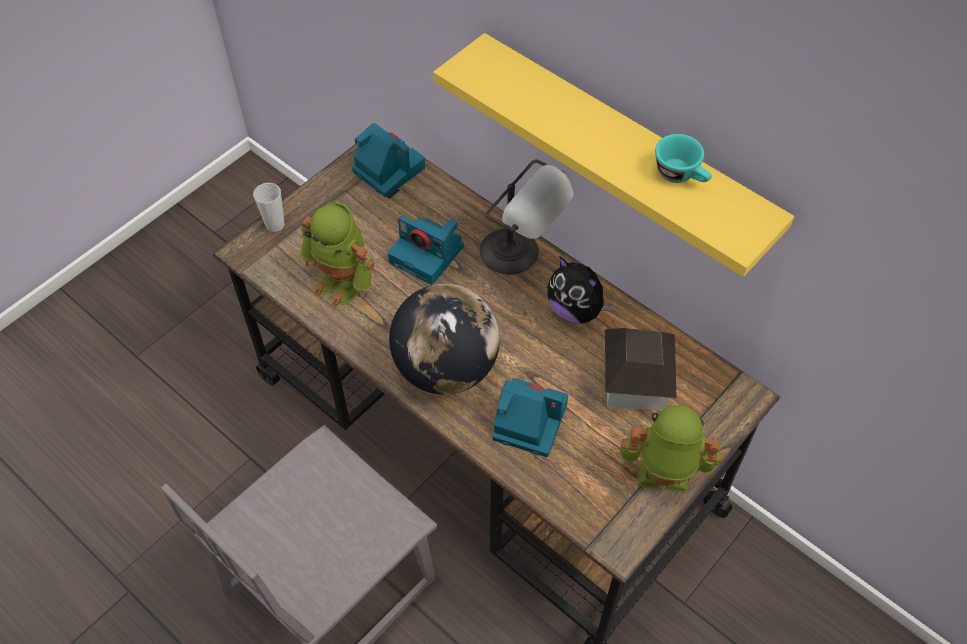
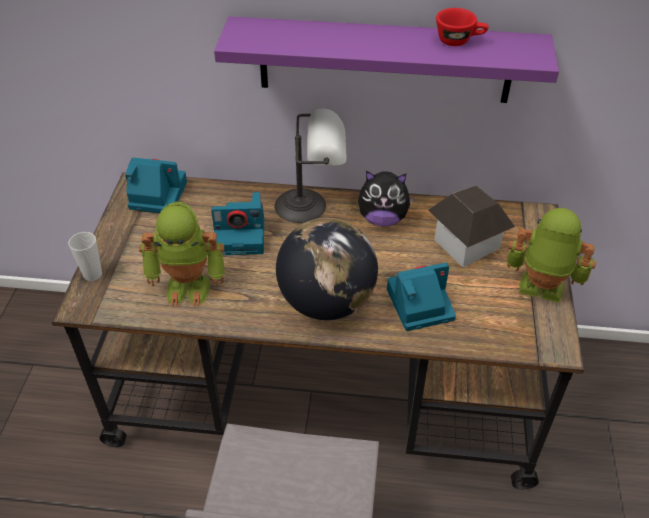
camera: 35 degrees left, 10 degrees down
(623, 151) = (385, 60): yellow shelf -> purple shelf
(662, 477) = (540, 290): toy robot -> toy robot turned 45 degrees clockwise
(681, 175) = (459, 41): turquoise cup -> red cup

